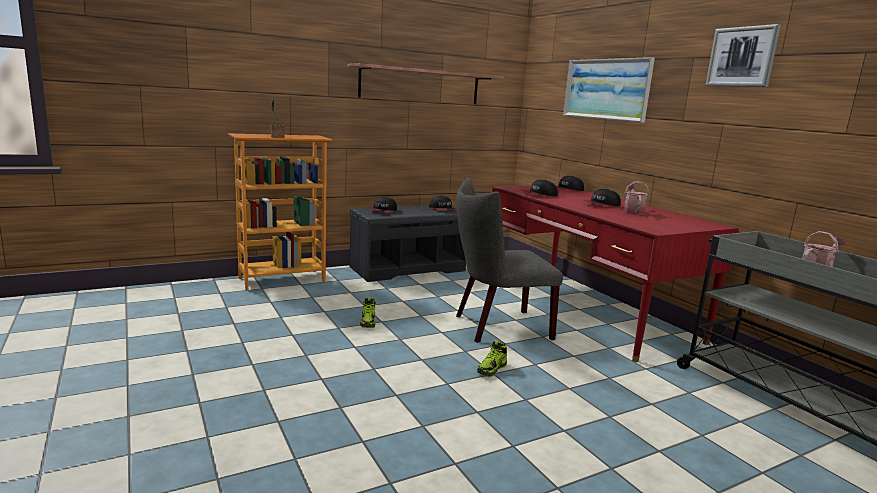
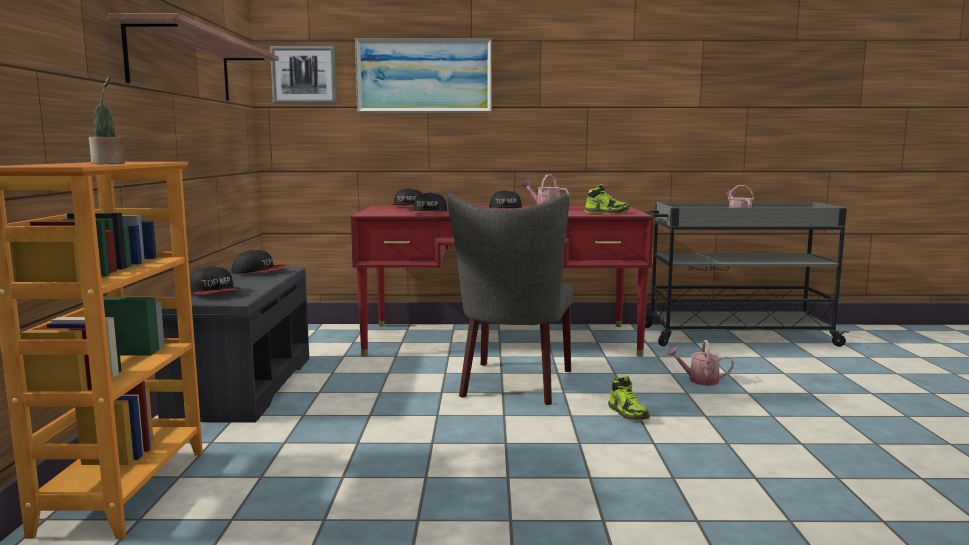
camera: 60 degrees left, 5 degrees down
(368, 322) = (426, 452): shoe -> shoe (606, 213)
(608, 391) = (699, 380): none -> watering can
(742, 57) = (598, 41): picture -> picture (304, 75)

